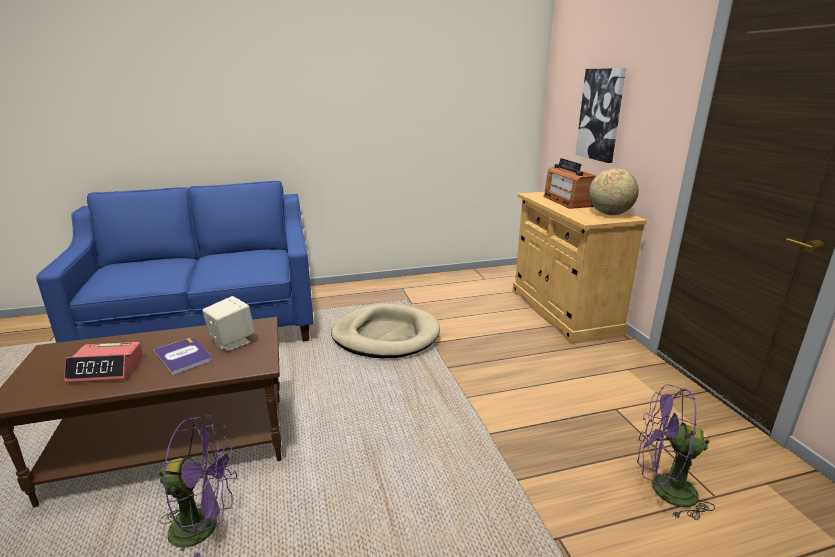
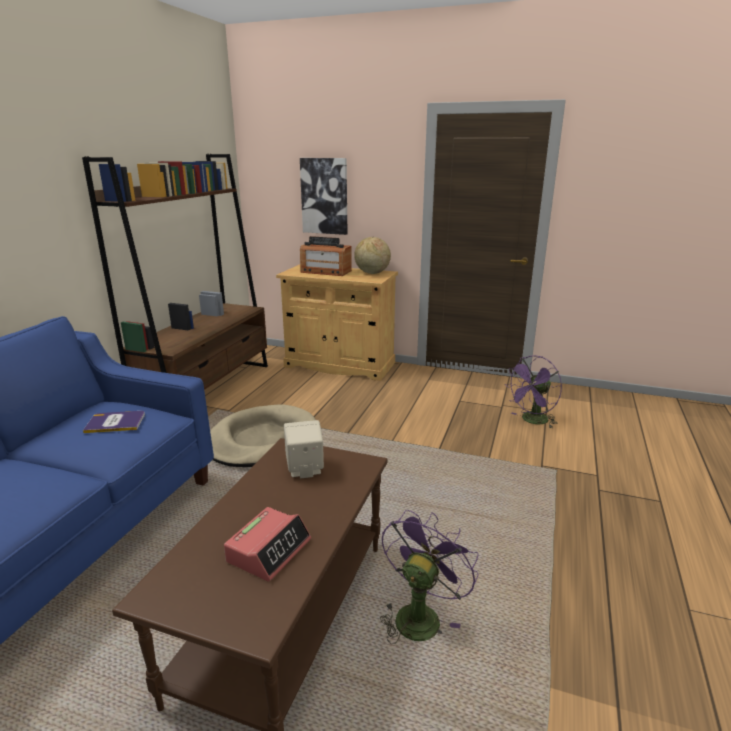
camera: 55 degrees left, 0 degrees up
(183, 356) = (299, 499): book -> book (115, 422)
(427, 284) = (208, 391): none -> brown bookcase

